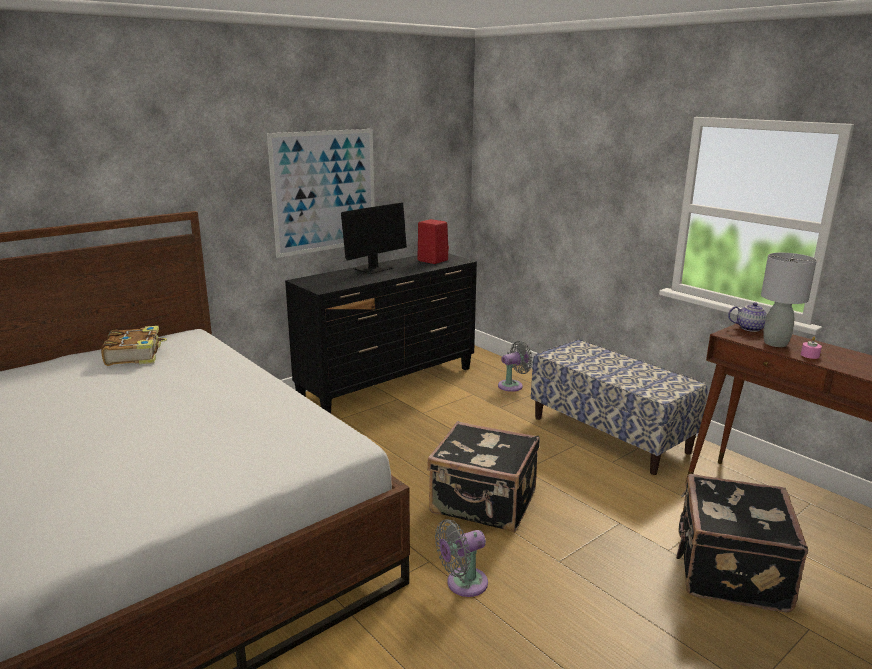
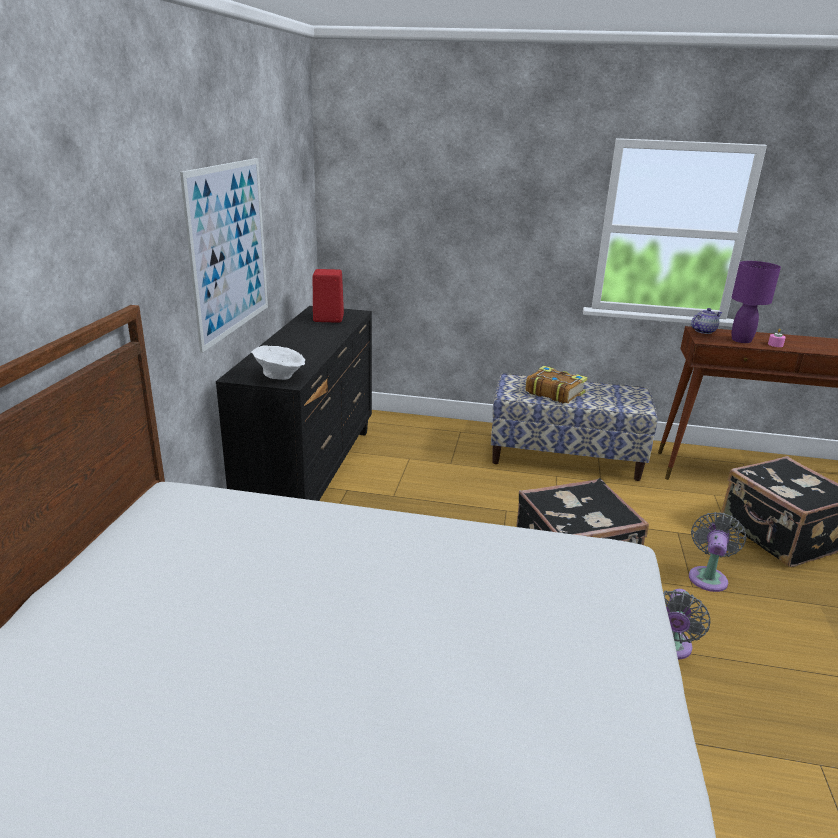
camera: 40 degrees left, 5 degrees up
(135, 355) = (156, 553): book -> book (554, 392)
(322, 286) = (280, 377): none -> white bowl
(373, 269) = (289, 342): monitor -> none
(512, 385) = (429, 437): grey fan -> grey fan (708, 577)
(776, 343) = (741, 340): grey table lamp -> purple table lamp

